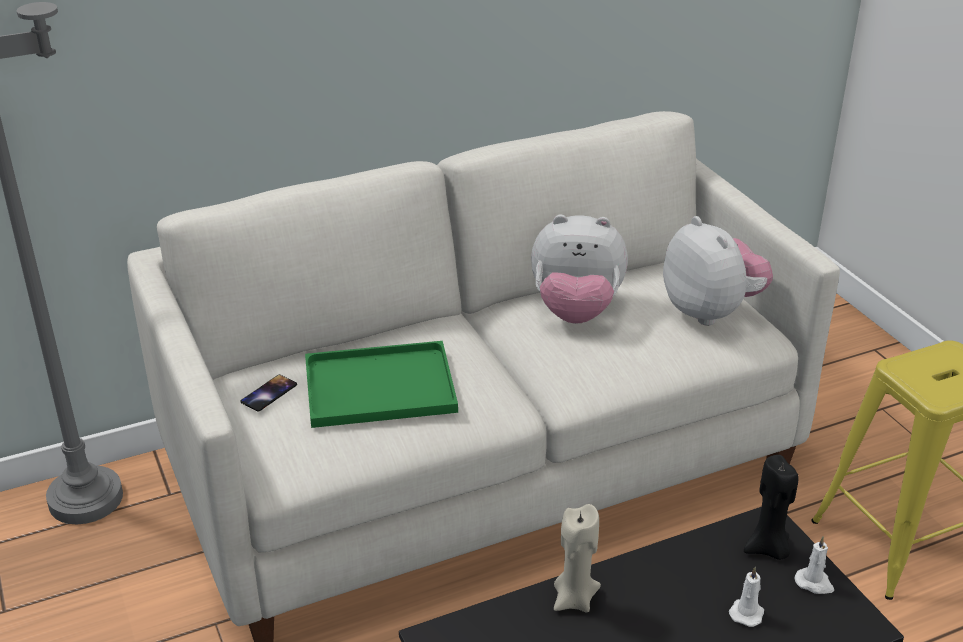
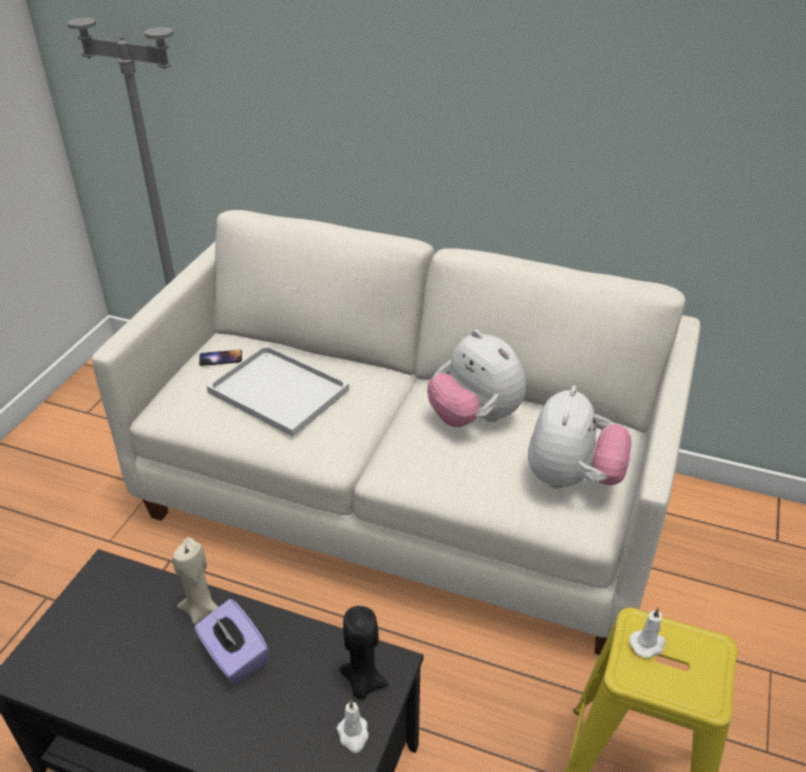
camera: 45 degrees right, 5 degrees up
(376, 388) = (275, 391): green tray -> white tray
(655, 607) = (234, 656): none -> purple tissue box
(747, 612) = (279, 712): white candle -> white candle (648, 644)

